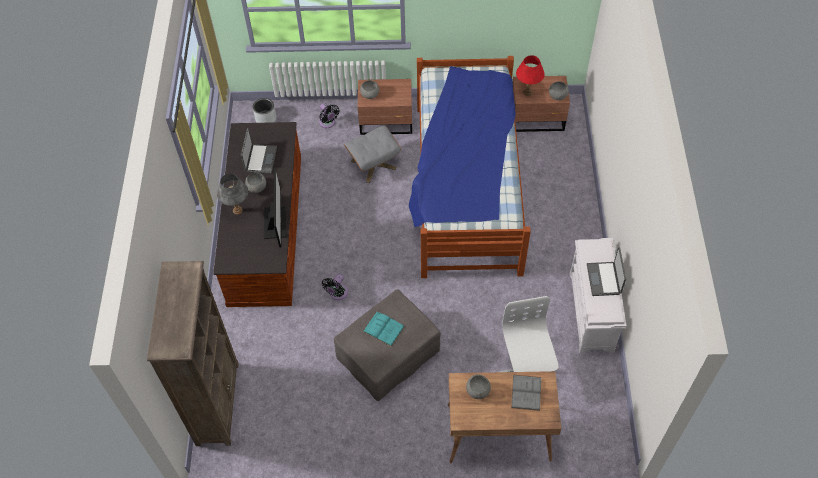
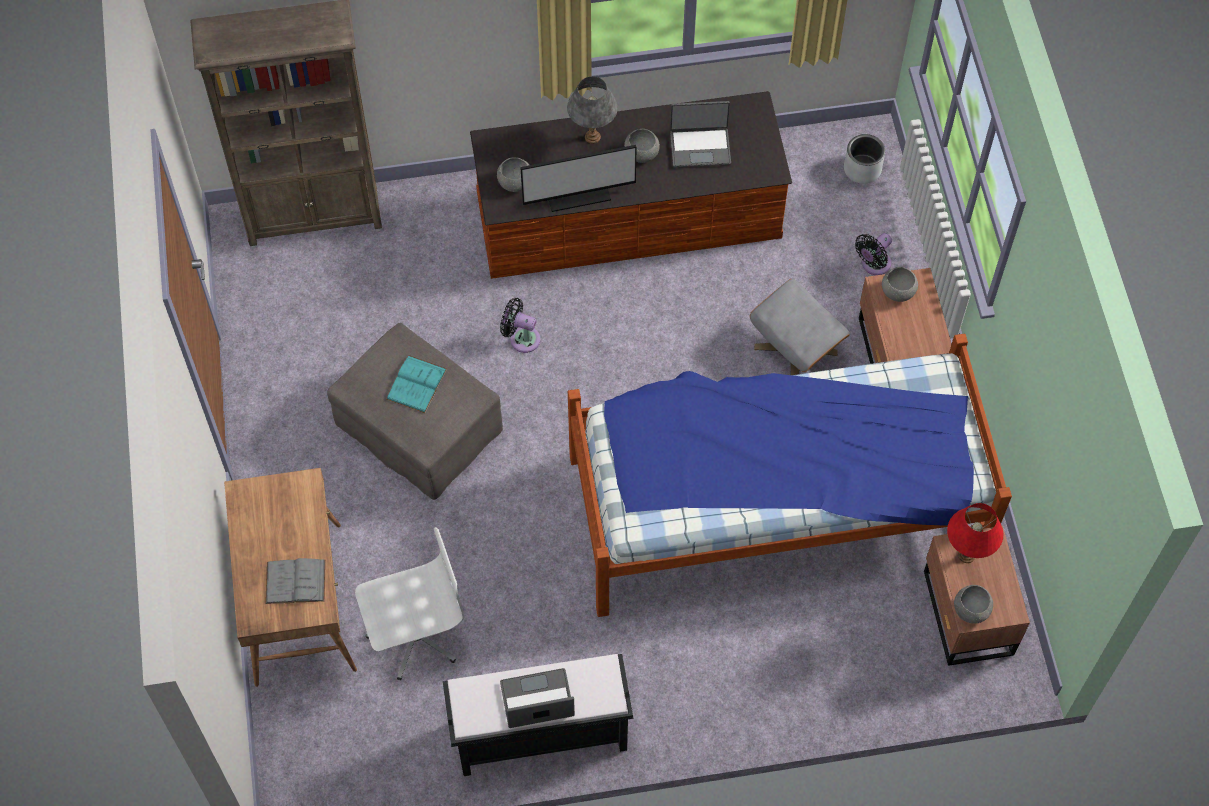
camera: 80 degrees right, 5 degrees up
(478, 390) = (293, 512): grey bowl -> grey bowl (515, 182)
(591, 312) = (539, 736): white bench -> black bench

